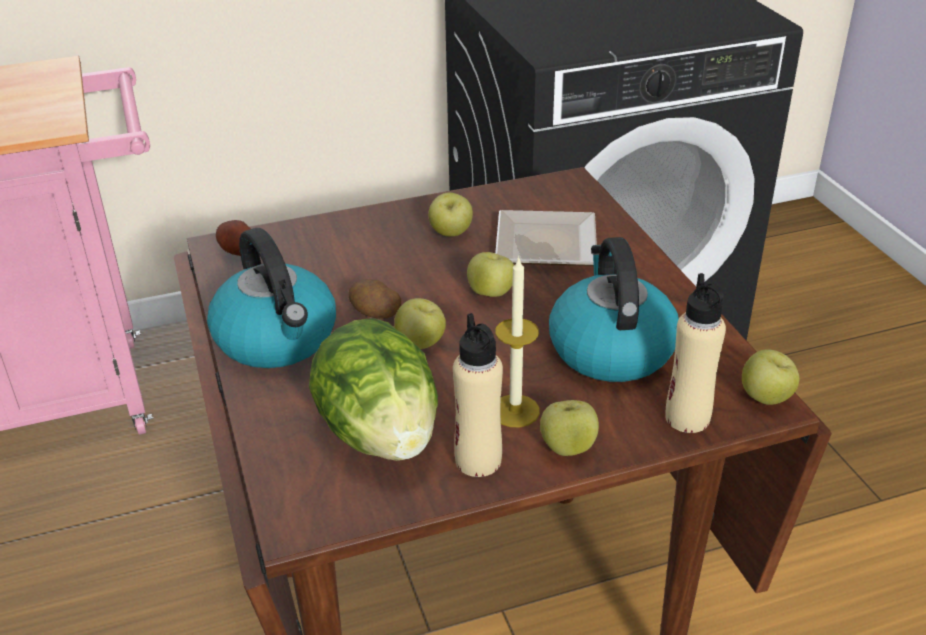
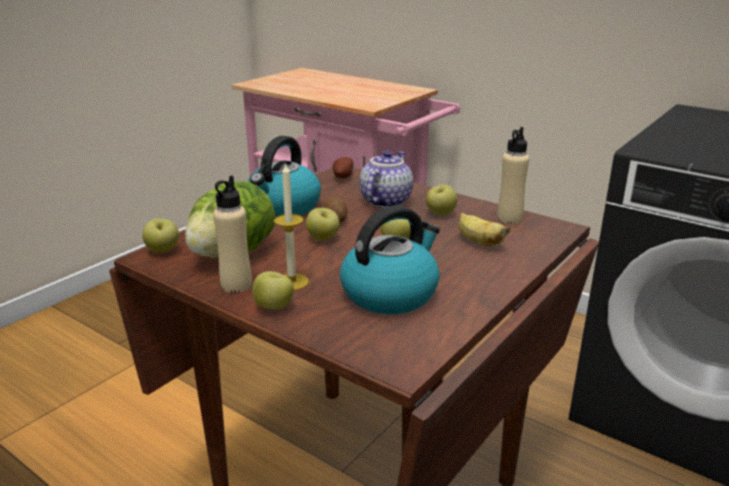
camera: 55 degrees right, 10 degrees down
(363, 254) = (384, 201): none -> teapot
(549, 242) = (478, 242): plate -> banana
(687, 418) = (347, 340): beige bottle -> beige bottle (509, 219)
(765, 398) = (407, 365): apple -> apple (163, 251)

